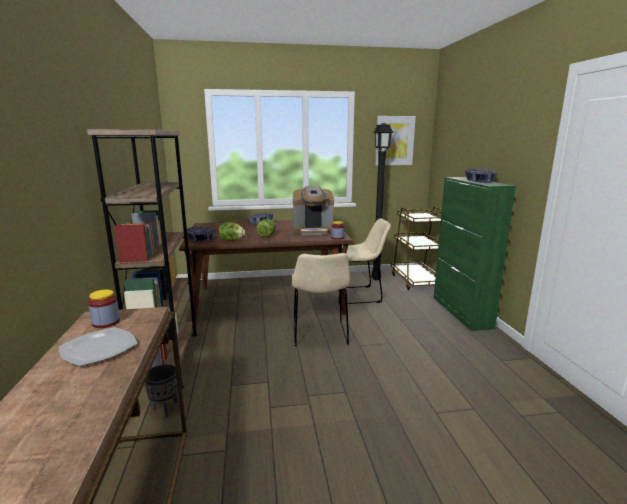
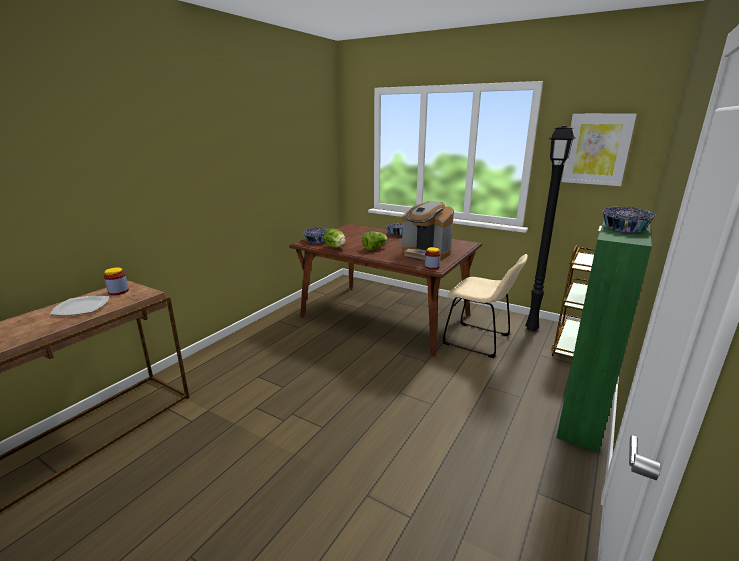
camera: 40 degrees right, 5 degrees up
(165, 408) = (203, 373): black planter -> none
(168, 360) = (250, 337): brown bookcase -> none
(320, 335) = (380, 365): beige chair -> none

